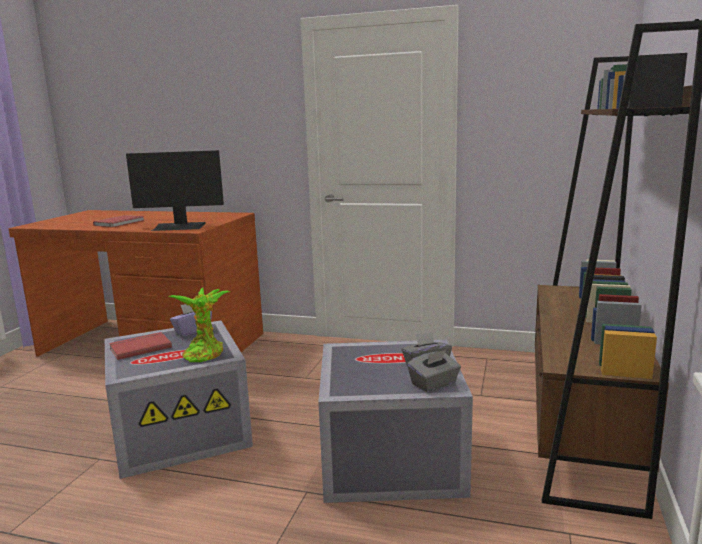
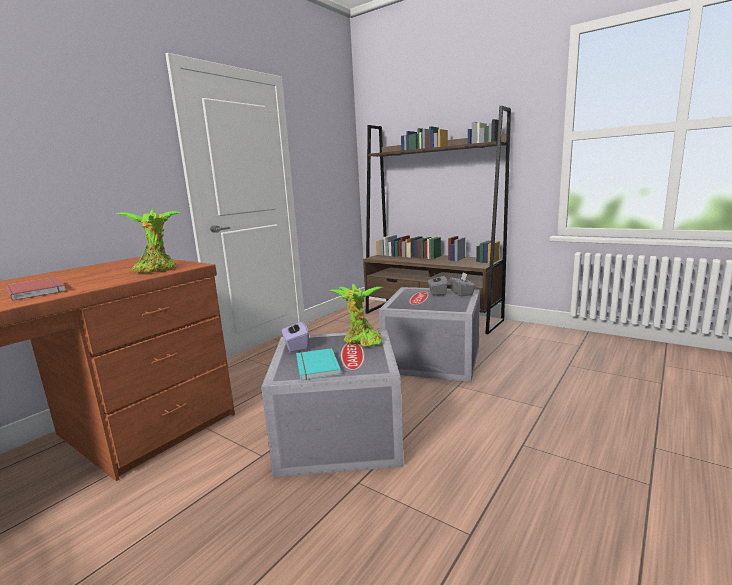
camera: 70 degrees left, 0 degrees up
(140, 347) = (315, 366): red book -> turquoise book
(179, 227) = (157, 270): monitor -> potted plant

